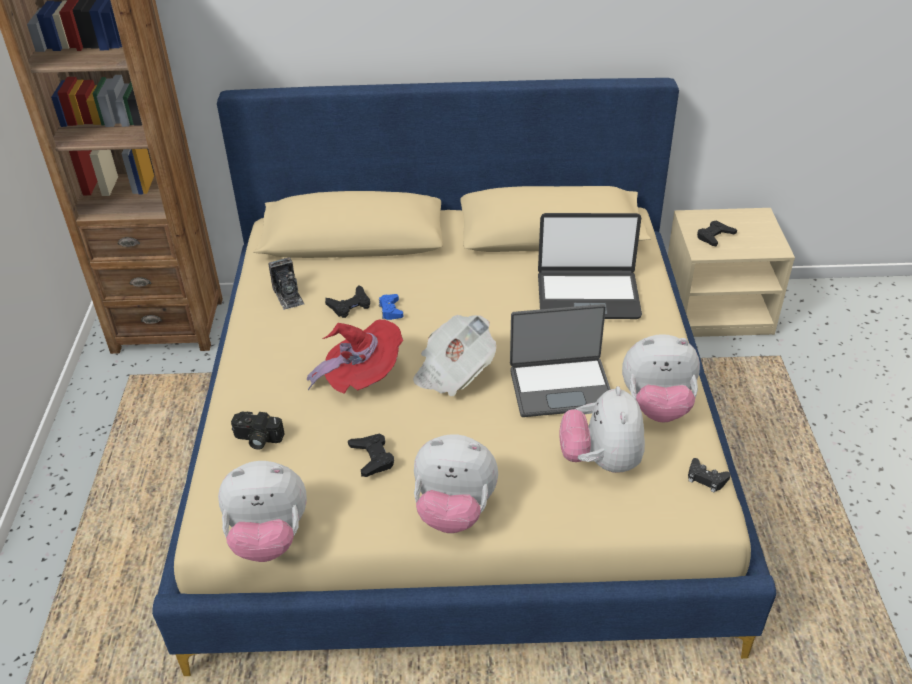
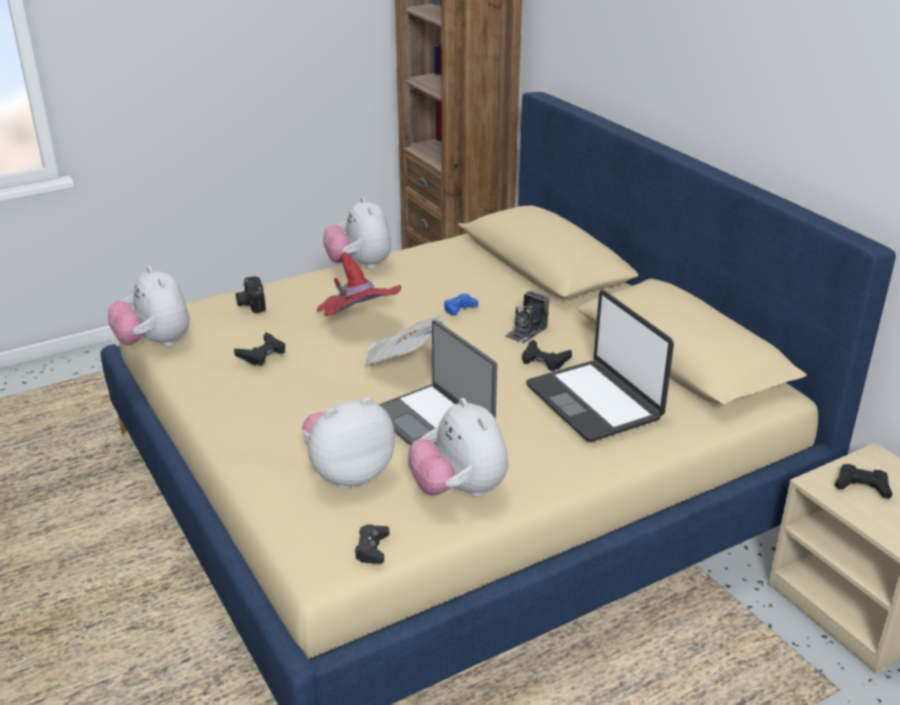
camera: 60 degrees right, 10 degrees down
(288, 296) = (432, 262): camera -> camera (526, 332)
(350, 305) = (447, 290): black game controller -> black game controller (544, 360)
(454, 511) = (231, 413): plush toy -> plush toy (360, 265)

